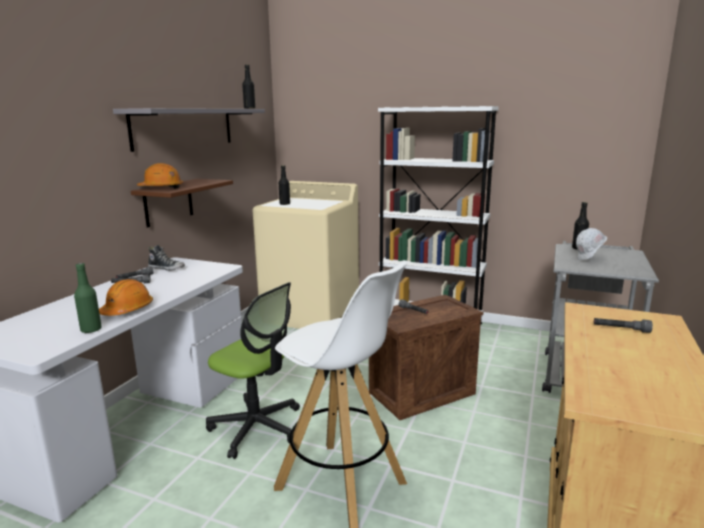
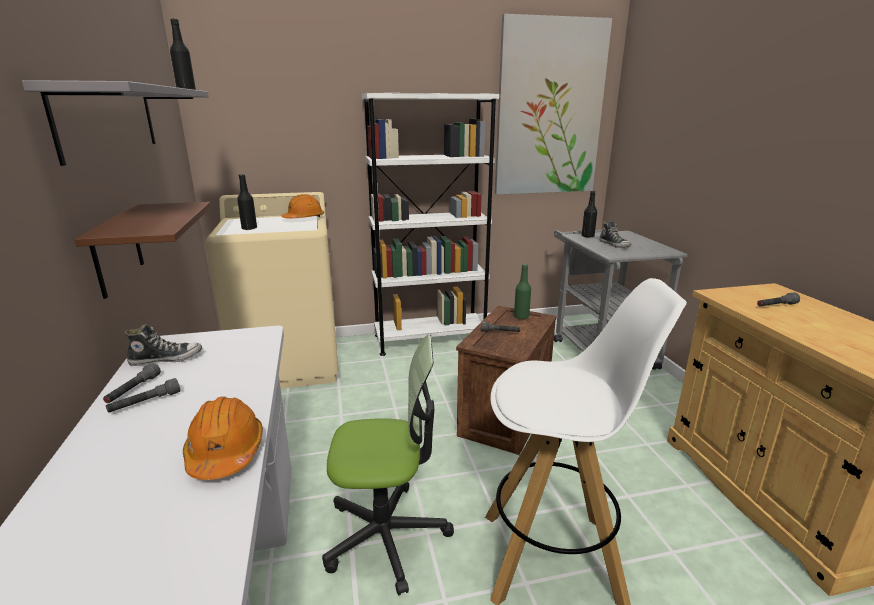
camera: 35 degrees left, 5 degrees up
(91, 330) = (222, 516): green bottle -> green bottle (521, 316)
(161, 188) = (129, 227): orange hard hat -> orange hard hat (304, 218)
(573, 119) = (549, 109): none -> picture
(589, 259) = (614, 245): white hard hat -> shoe

